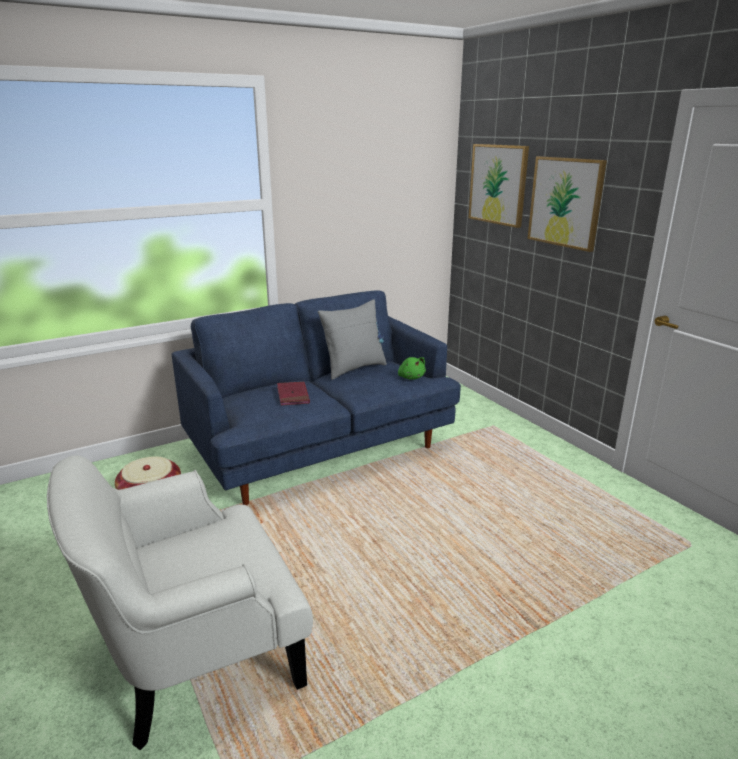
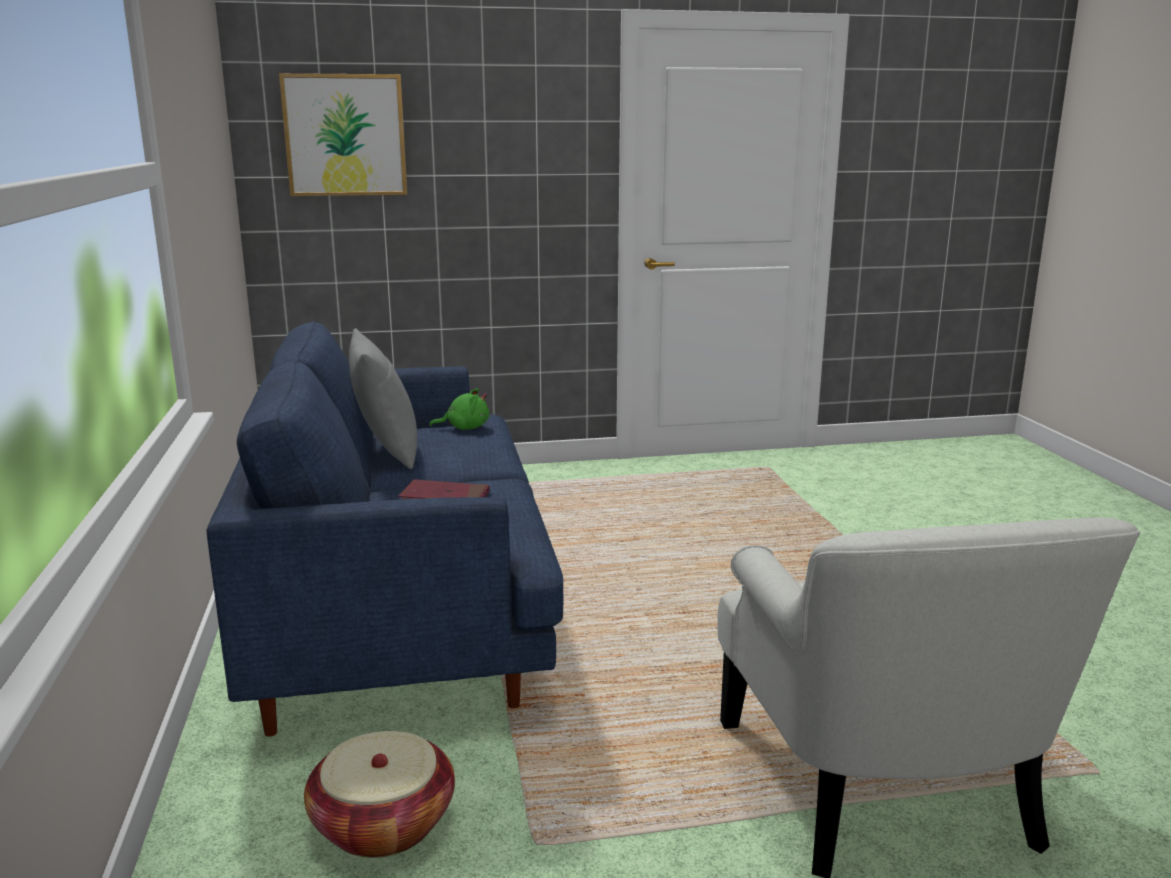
camera: 70 degrees left, 5 degrees down
(565, 202) = (484, 148): picture -> none

